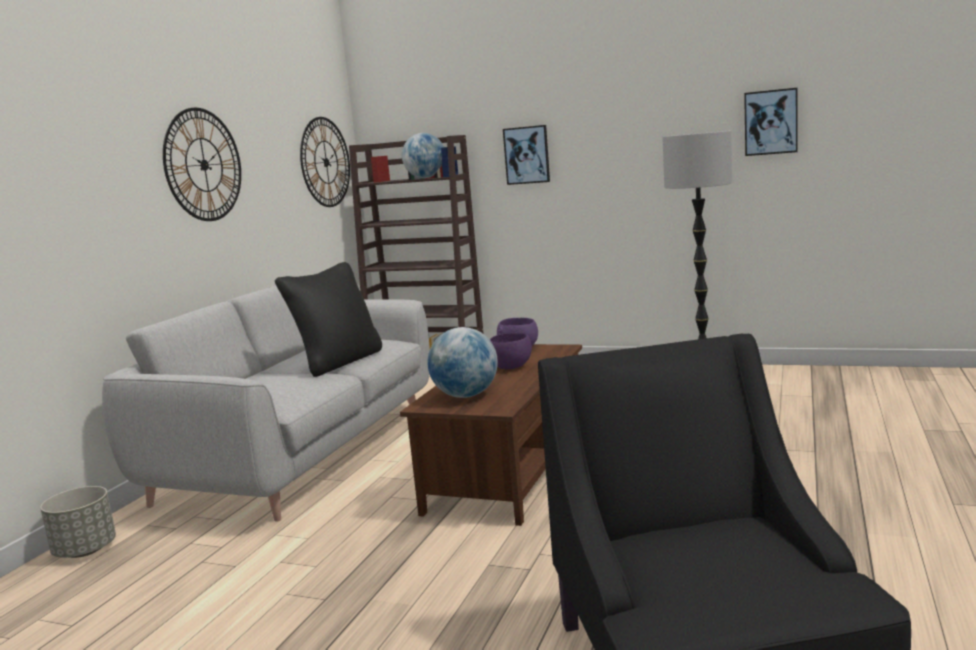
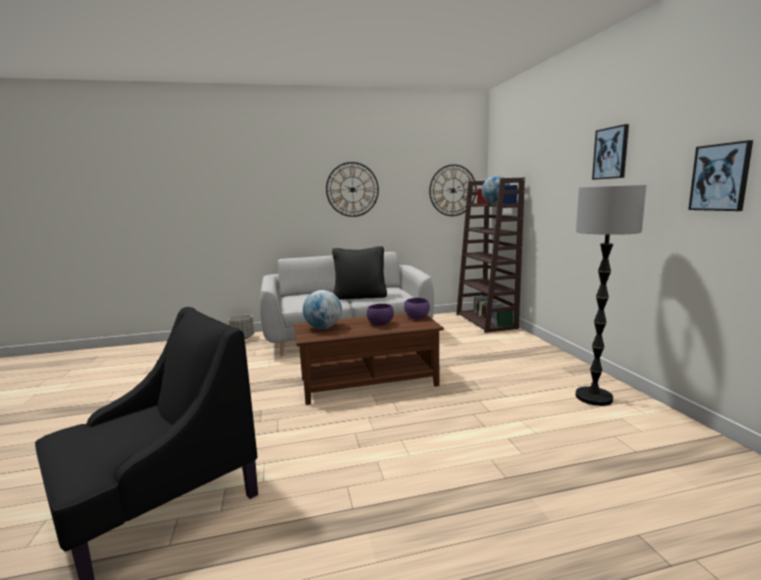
camera: 55 degrees right, 0 degrees up
(527, 155) = (552, 194): picture -> picture (611, 153)

